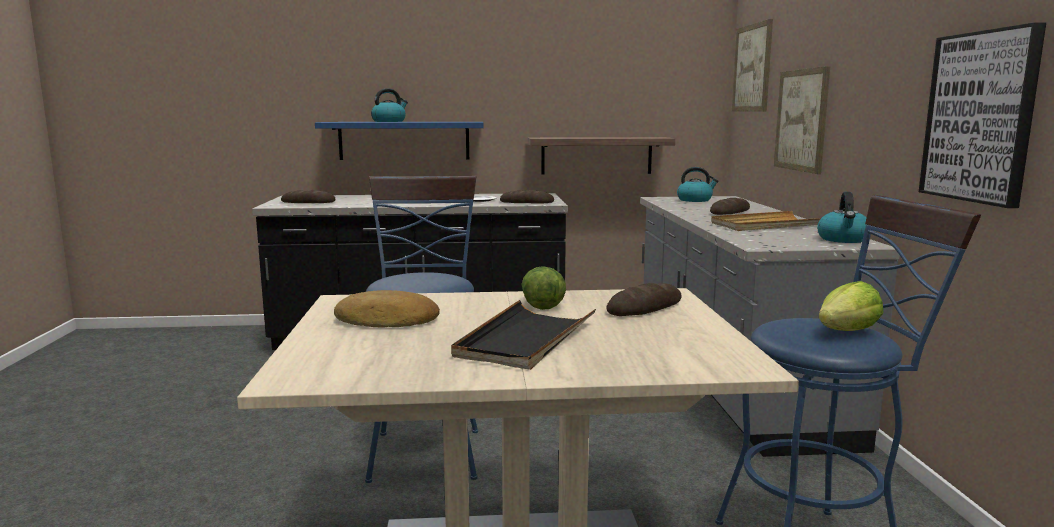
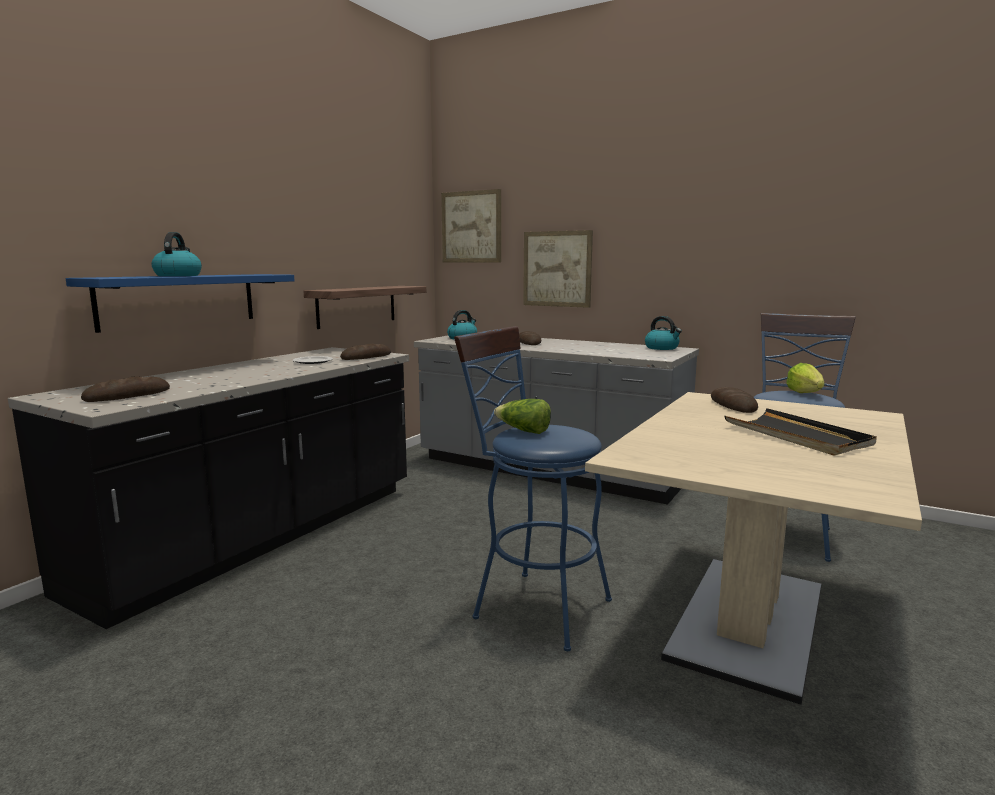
camera: 55 degrees left, 0 degrees up
(387, 321) = (713, 456): bread -> none
(541, 303) = (699, 419): lettuce -> lettuce (523, 431)
(765, 225) = (593, 347): beige tray -> none
(980, 117) = (759, 265): picture -> none

